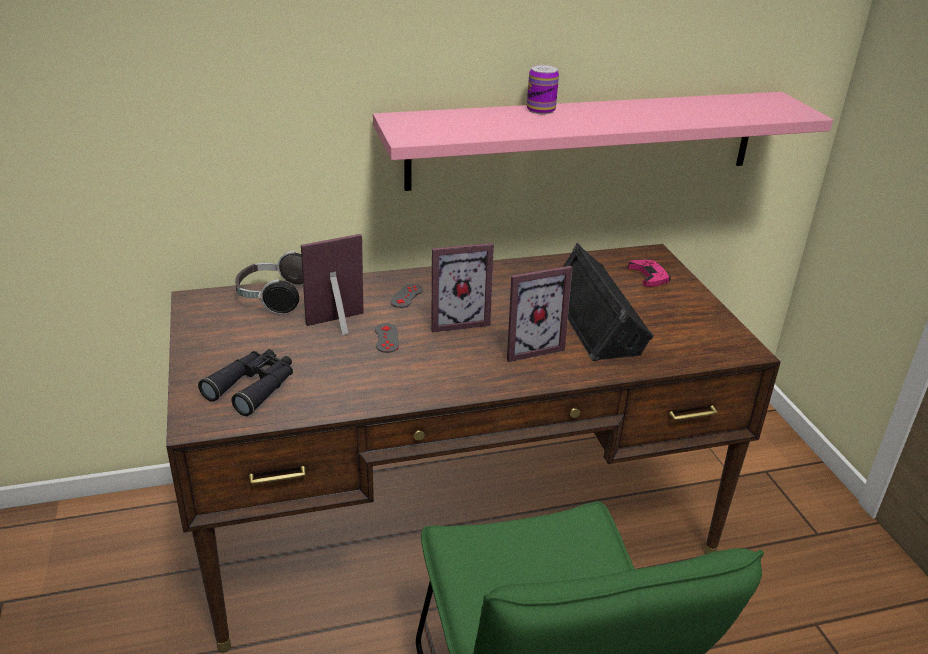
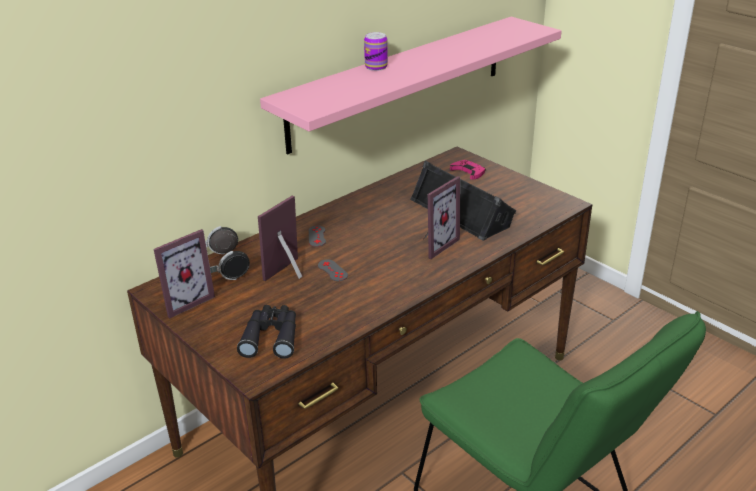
camera: 25 degrees left, 0 degrees up
(457, 320) = (369, 242): picture frame -> picture frame (184, 301)

